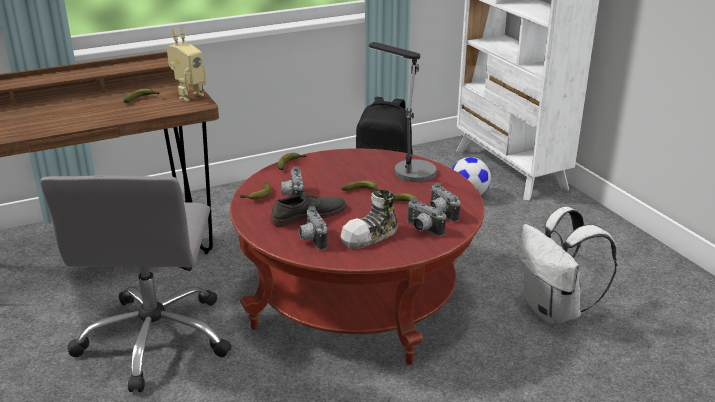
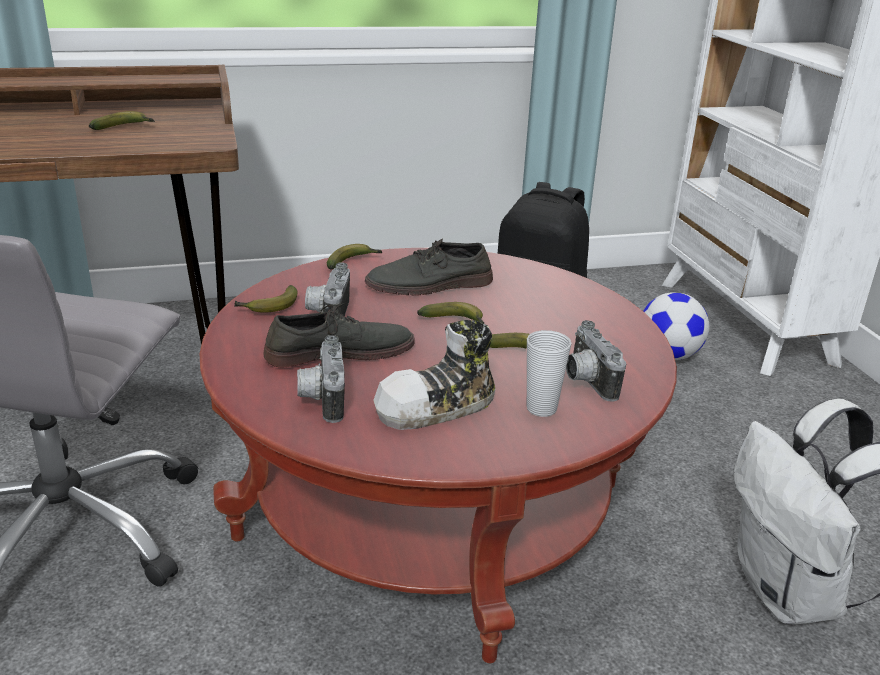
camera: 10 degrees right, 0 degrees up
(188, 96) = (201, 130): toy robot -> none
(340, 172) = (429, 284): none -> grey shoe
(406, 168) = (549, 291): table lamp -> none
(422, 230) = (541, 408): camera -> cup

